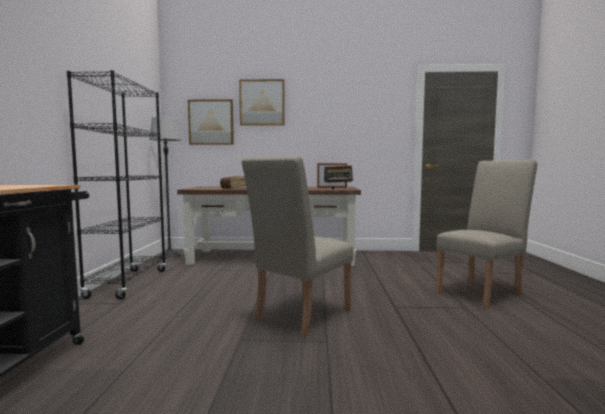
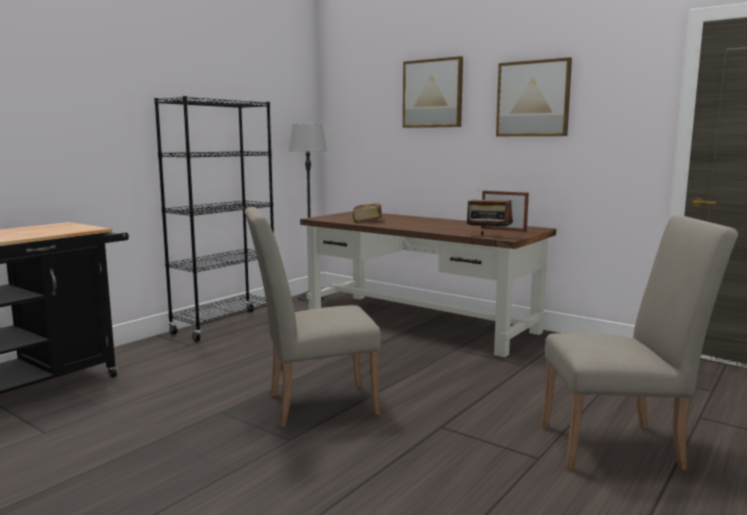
camera: 35 degrees right, 5 degrees up
(211, 122) = (371, 123): picture -> picture (533, 99)

